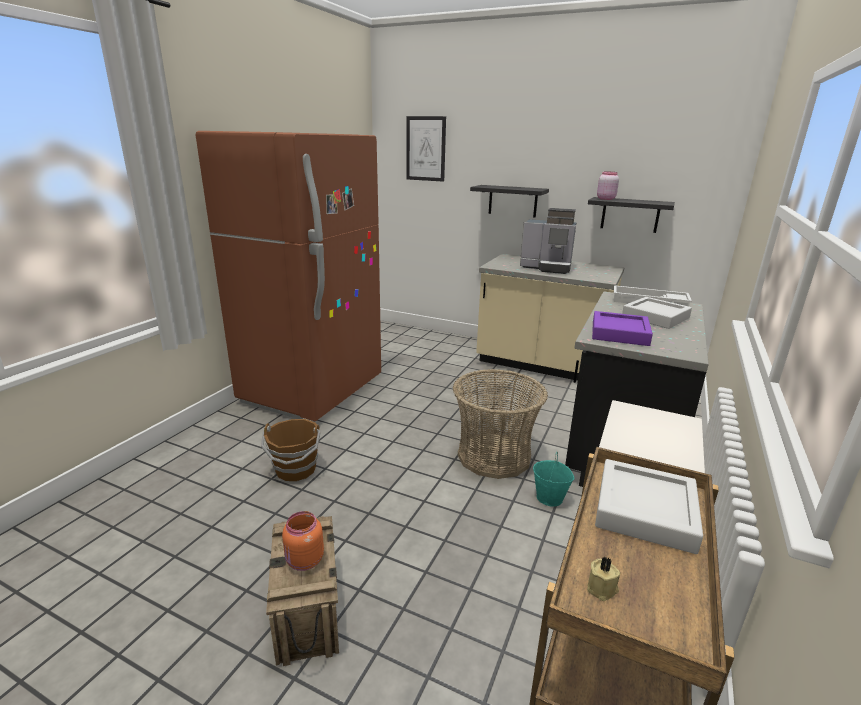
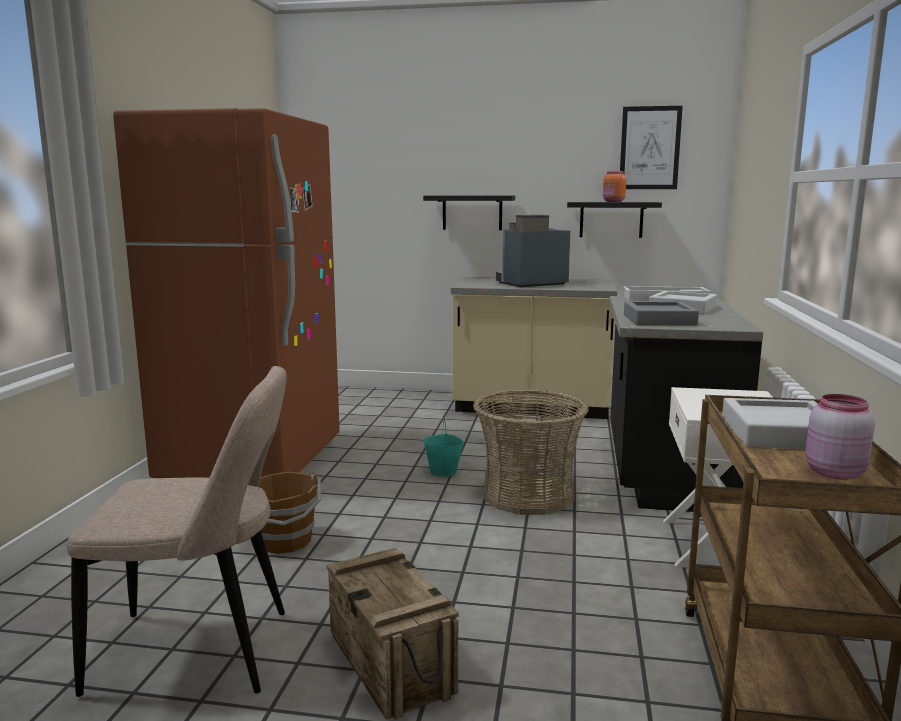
camera: 15 degrees left, 10 degrees down
(190, 564) = (201, 652): none -> beige chair
(304, 561) = (393, 588): orange jar -> orange jar (613, 201)
(425, 149) = (356, 155): picture -> picture (650, 148)
(547, 268) = (530, 284): coffee machine -> coffee machine turned 150 degrees clockwise
(550, 498) = (613, 523): turquoise bucket -> turquoise bucket (443, 472)
(602, 589) = (786, 478): beige candle -> none
(605, 199) = (584, 201): pink jar -> pink jar (832, 472)
(619, 333) = (659, 320): purple tray -> grey tray

